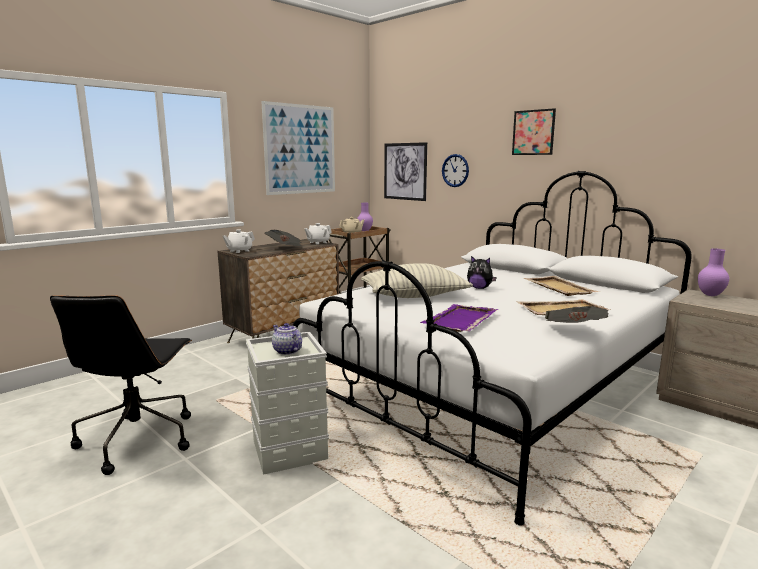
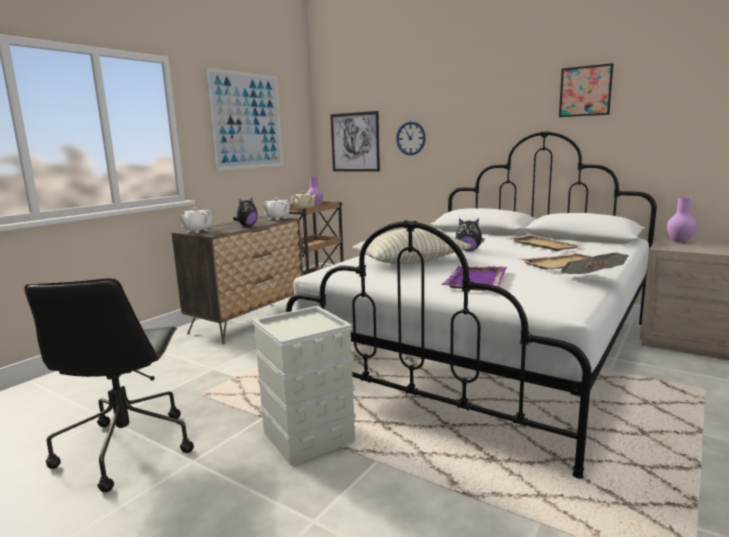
camera: 10 degrees left, 0 degrees up
(285, 248) = (247, 226): newspaper -> plush toy
(286, 351) = (304, 327): teapot -> none
(533, 132) = (492, 95): picture -> picture (585, 91)

